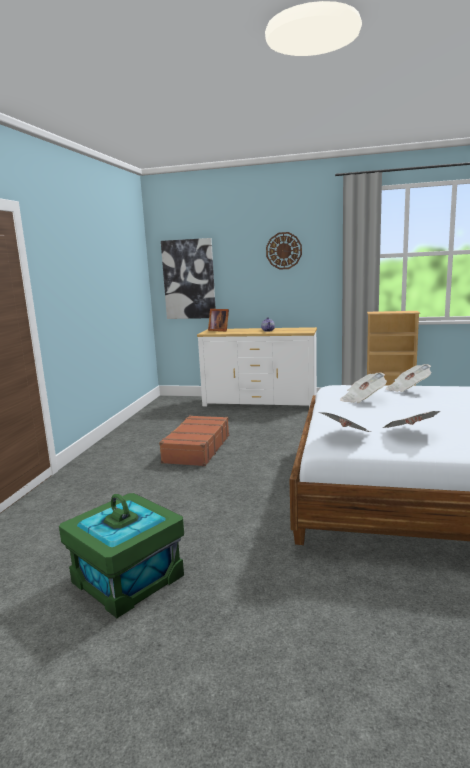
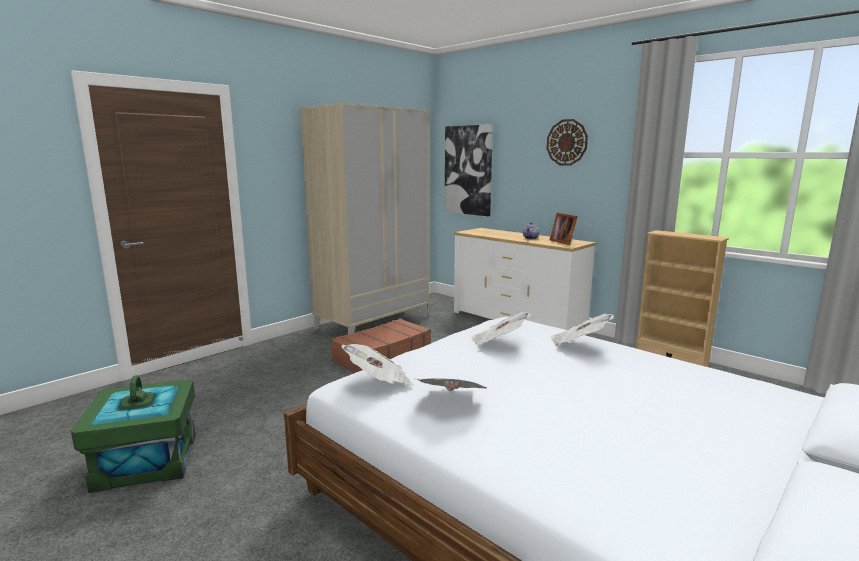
camera: 30 degrees right, 0 degrees up
(145, 428) = (373, 322): none -> beige wardrobe
(219, 330) = (485, 231): picture frame -> picture frame (563, 242)

